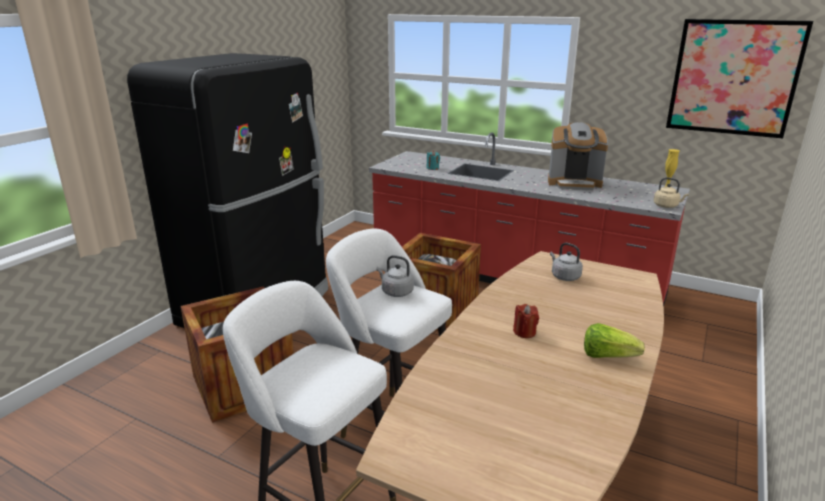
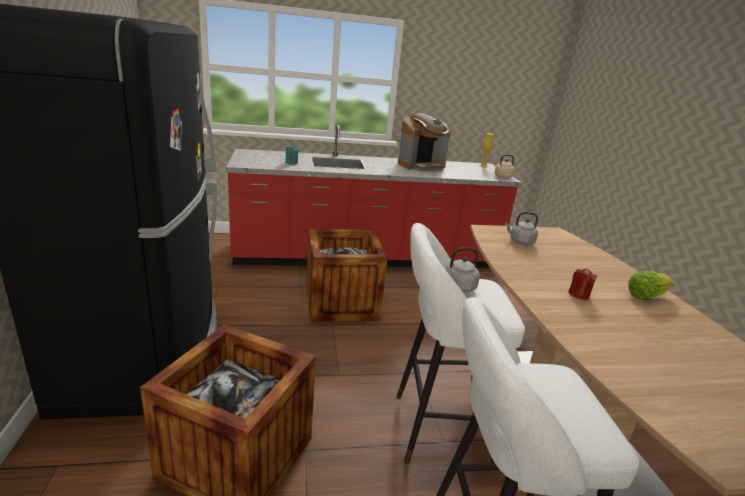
camera: 40 degrees left, 0 degrees up
(734, 78) = (514, 78): picture -> none

